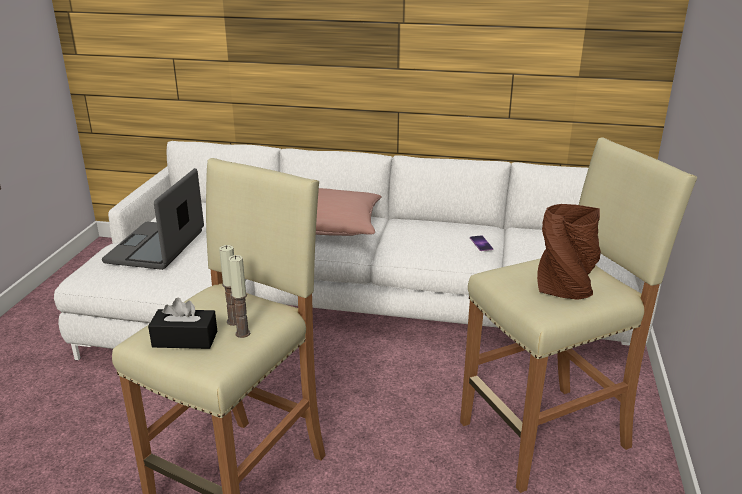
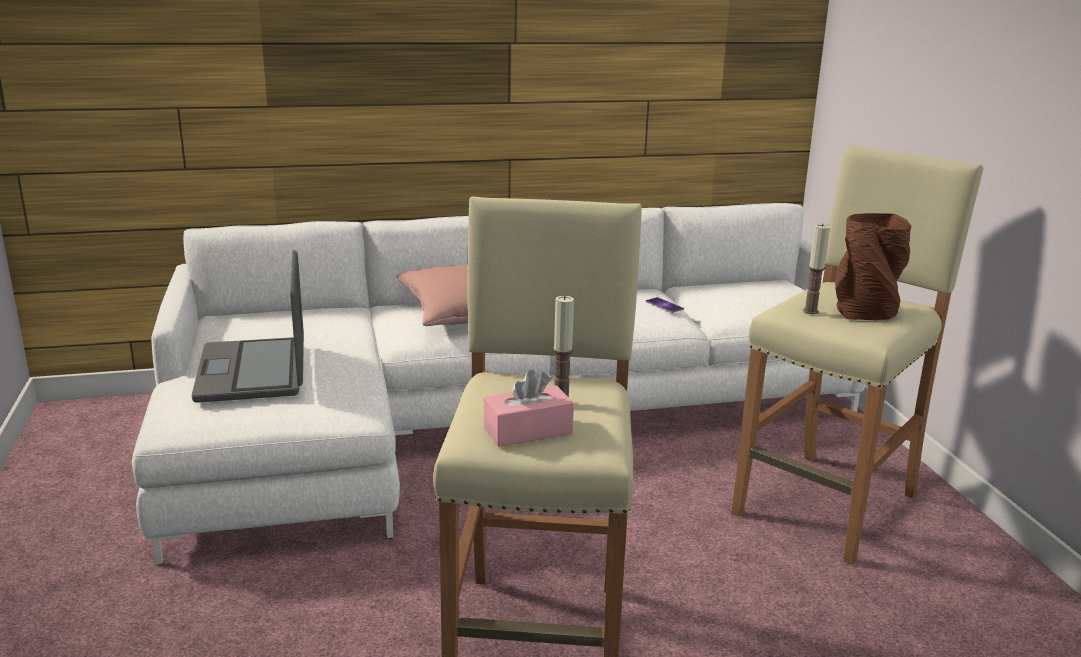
camera: 25 degrees left, 5 degrees down
(185, 339) = (528, 430): black tissue box -> pink tissue box
(242, 333) = (589, 411): candle -> candle (810, 311)

